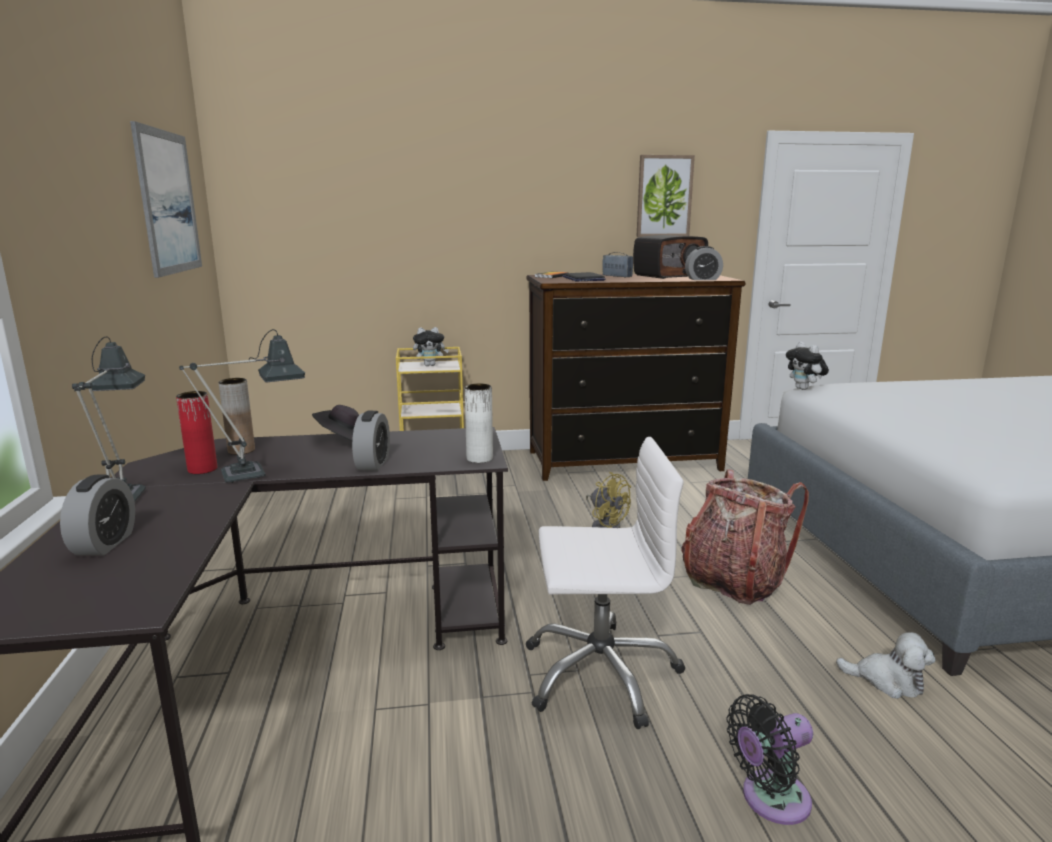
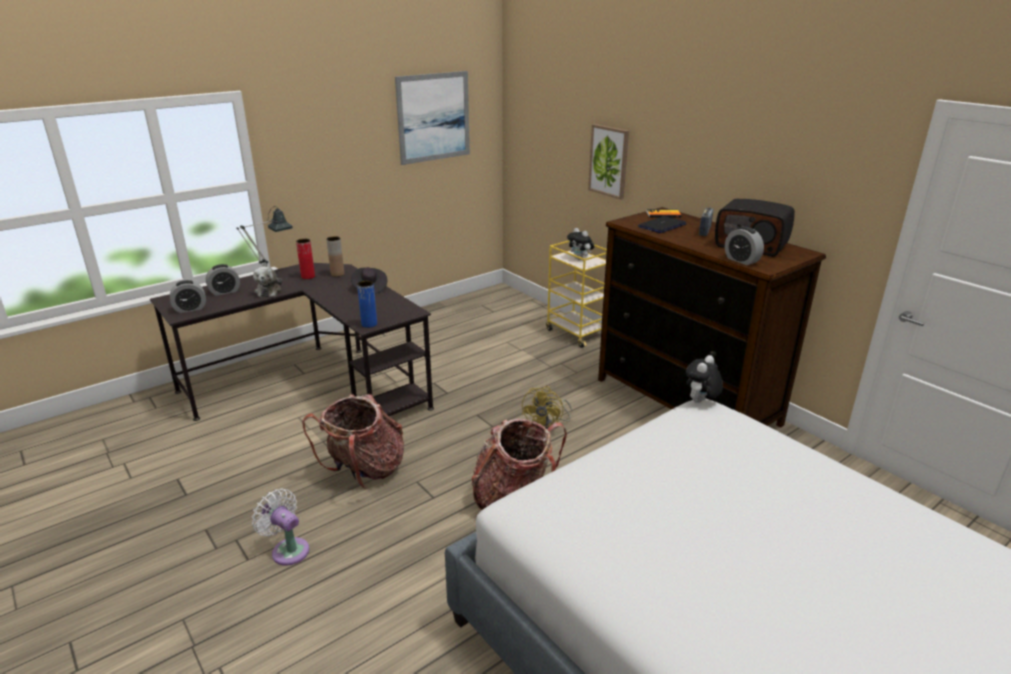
camera: 60 degrees right, 10 degrees up
(255, 473) = (310, 287): table lamp -> none
(373, 463) = (341, 304): alarm clock -> alarm clock (190, 309)
(479, 458) = (369, 324): white vase -> blue vase
(600, 673) = (364, 471): white office chair -> backpack
(664, 196) = (796, 159): picture -> picture (609, 161)
(770, 799) = (288, 549): black fan -> white fan
(887, 681) = (427, 588): plush toy -> plush toy (269, 291)

